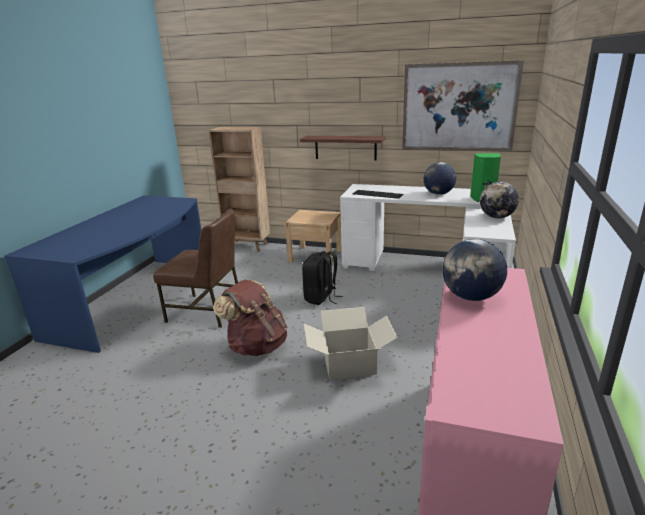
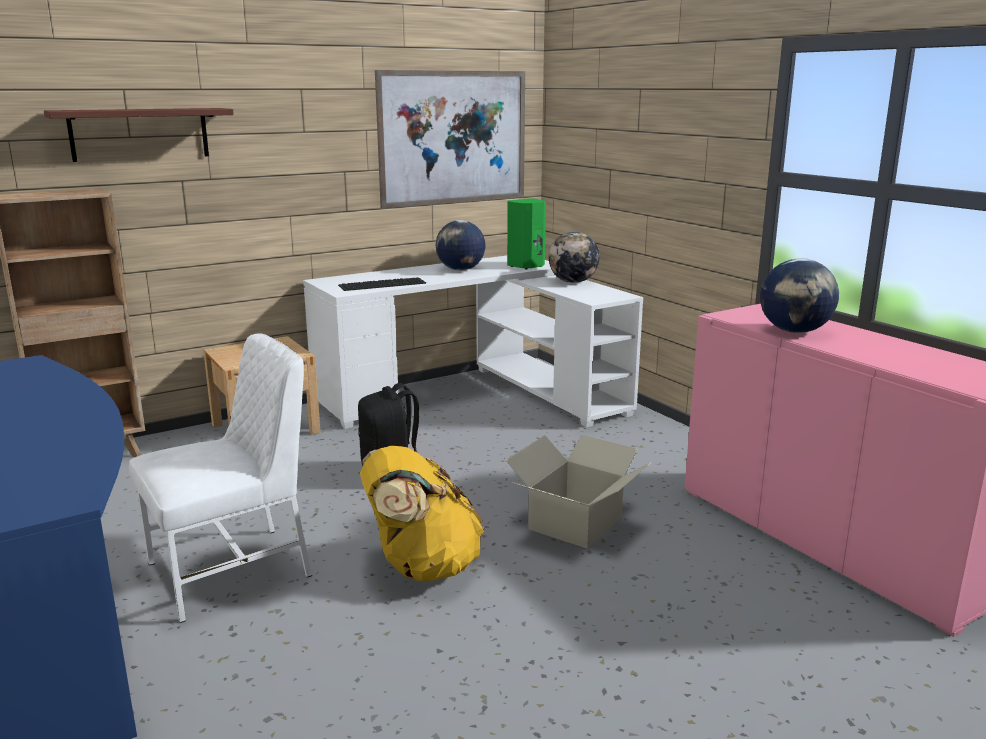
camera: 50 degrees left, 5 degrees down
(206, 311) = (233, 570): brown chair -> white chair
(256, 346) = (422, 566): brown backpack -> yellow backpack
(345, 147) = (285, 215): shelf -> shelf (140, 134)

